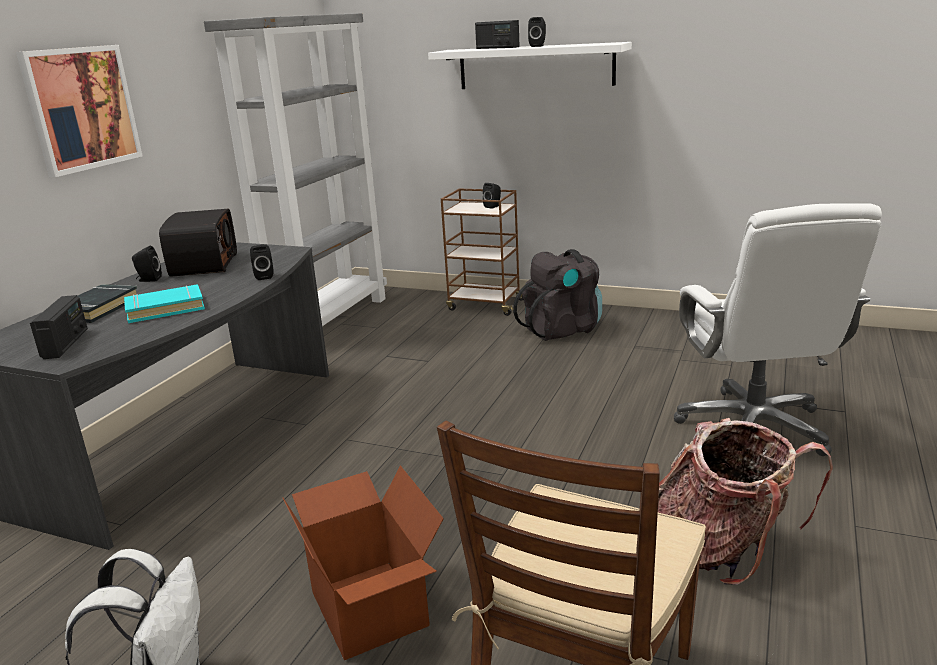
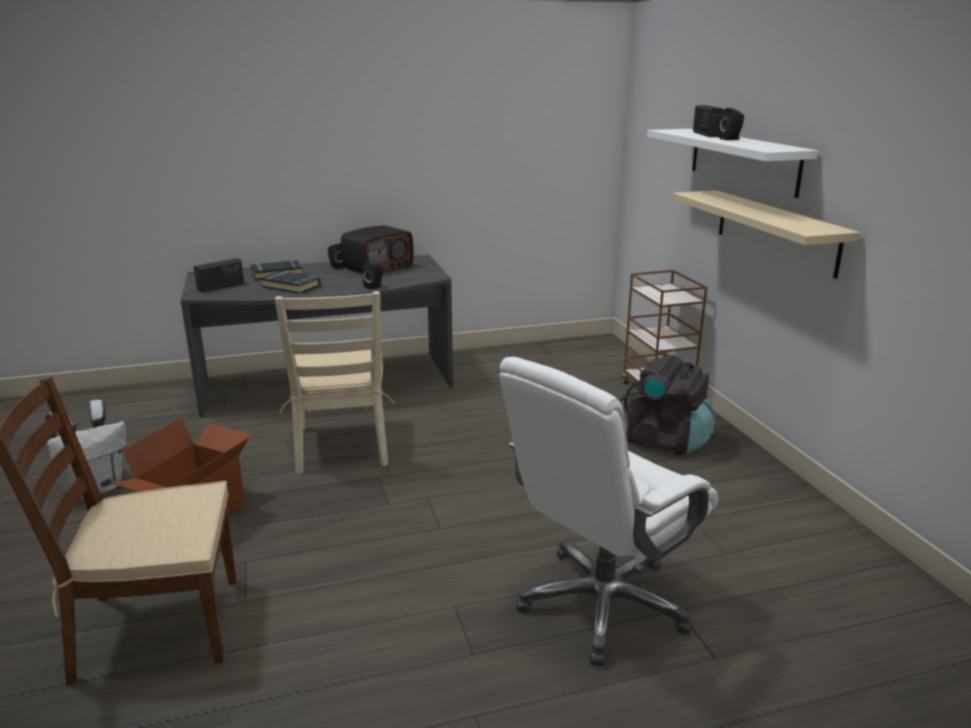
camera: 50 degrees right, 0 degrees up
(81, 108) = (326, 140): picture -> none
(165, 309) = (291, 286): turquoise book -> black book
(330, 320) = (535, 351): grey bookcase -> none
(352, 468) = (342, 446): none -> beige chair
(493, 206) = (680, 296): black speaker -> none
(593, 119) = (775, 231): none -> beige shelf
(723, 550) = (369, 642): backpack -> none

